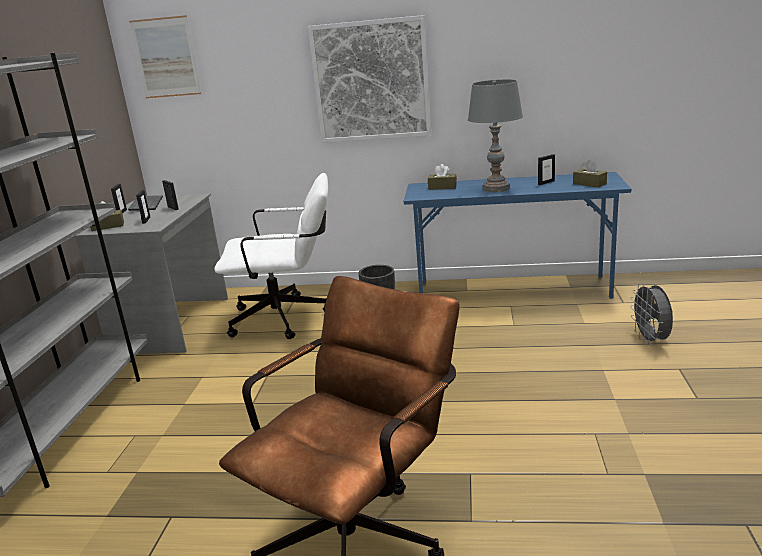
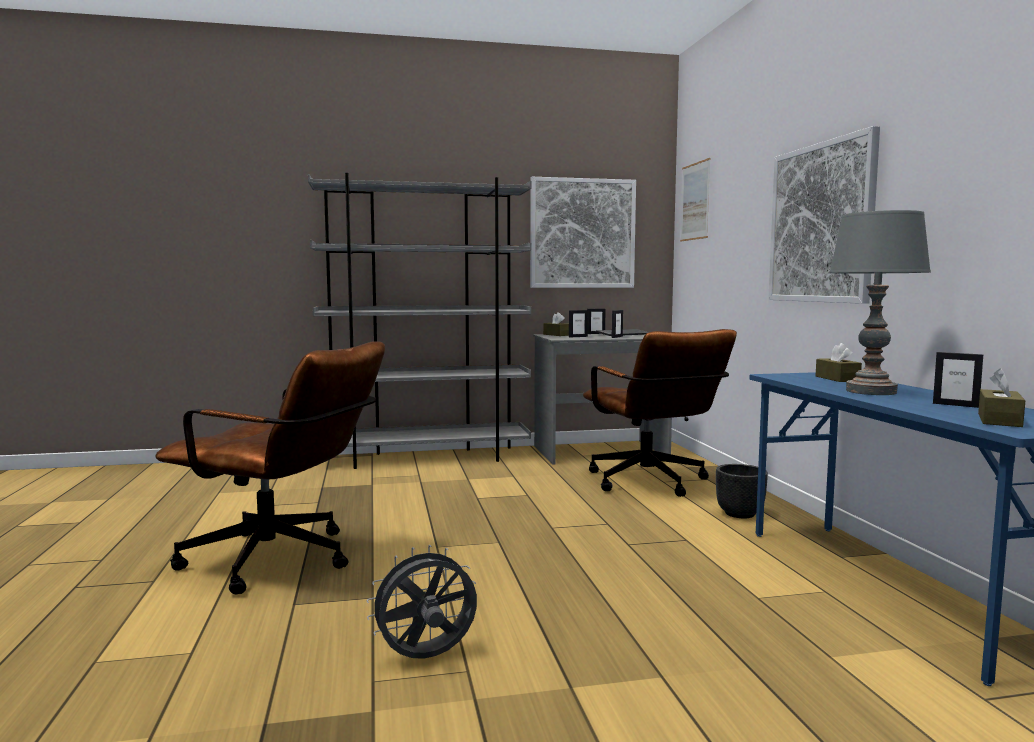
camera: 70 degrees right, 15 degrees down
(71, 105) = (582, 233): none -> picture
(288, 318) = (652, 484): white office chair -> brown office chair
(651, 340) = (825, 730): grey fan -> grey fan (426, 658)

